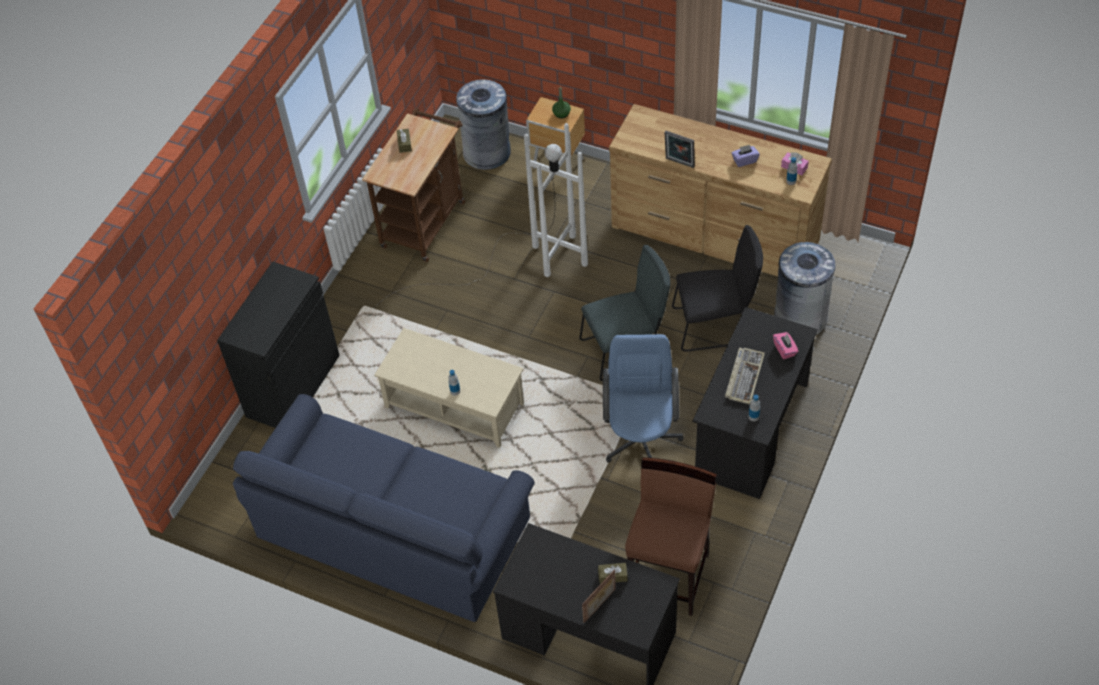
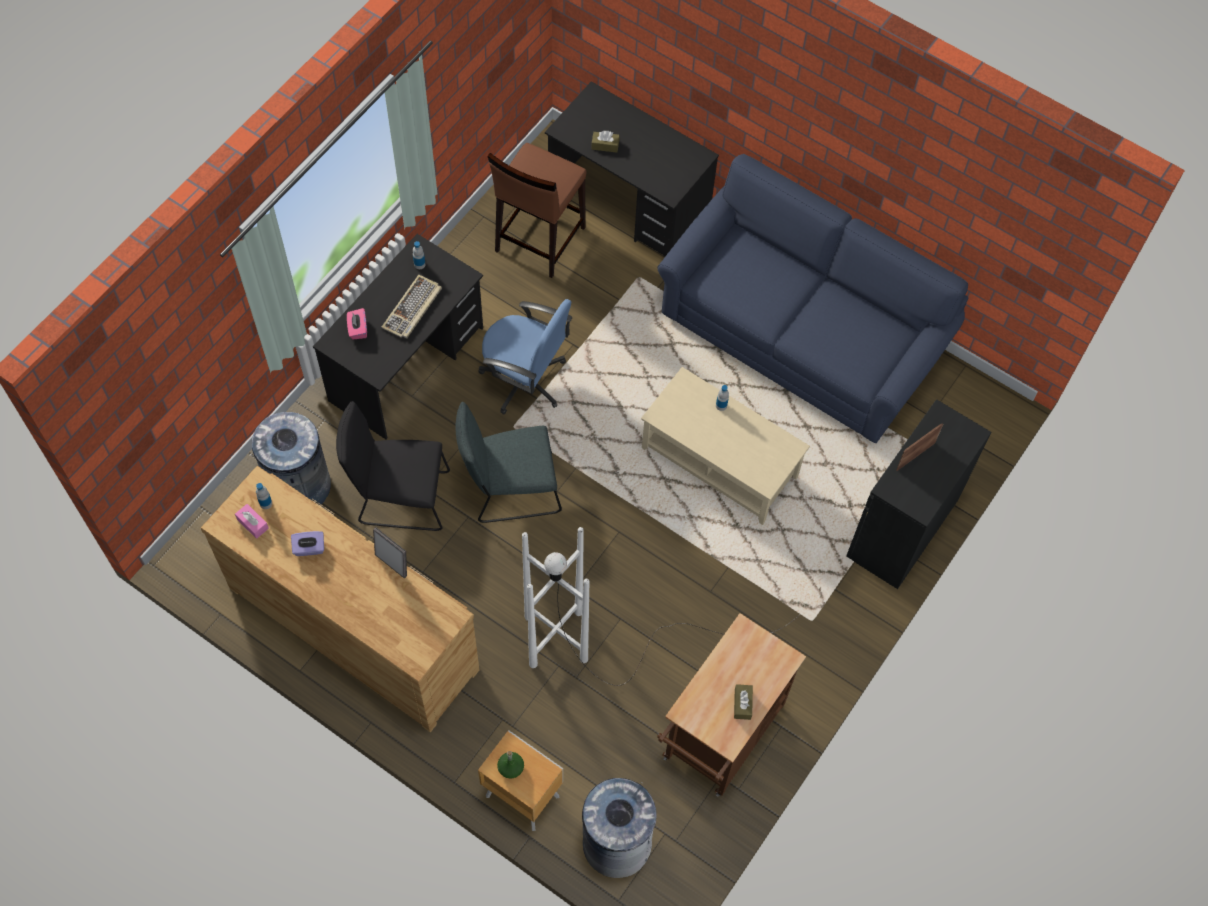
camera: 175 degrees left, 10 degrees up
(600, 605) = (623, 123): picture frame -> picture frame (915, 456)
(641, 439) = (525, 380): blue office chair -> blue office chair turned 75 degrees counterclockwise

